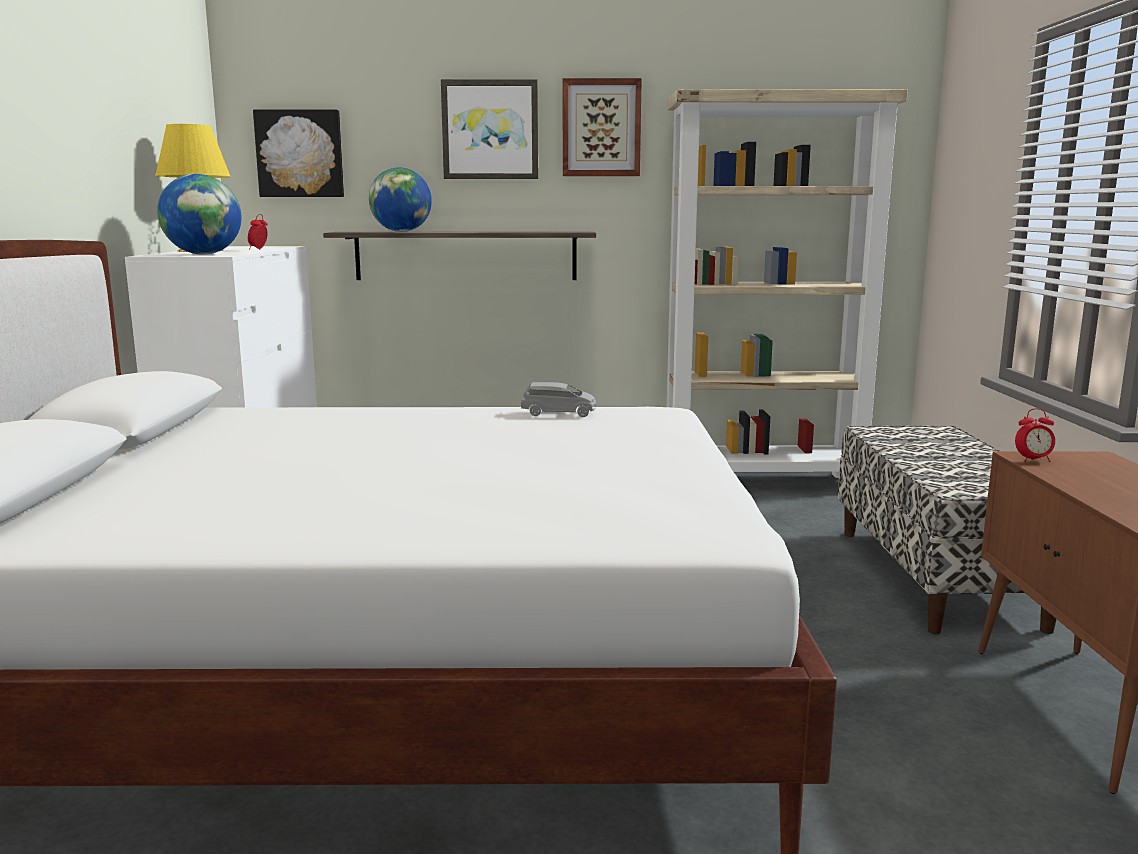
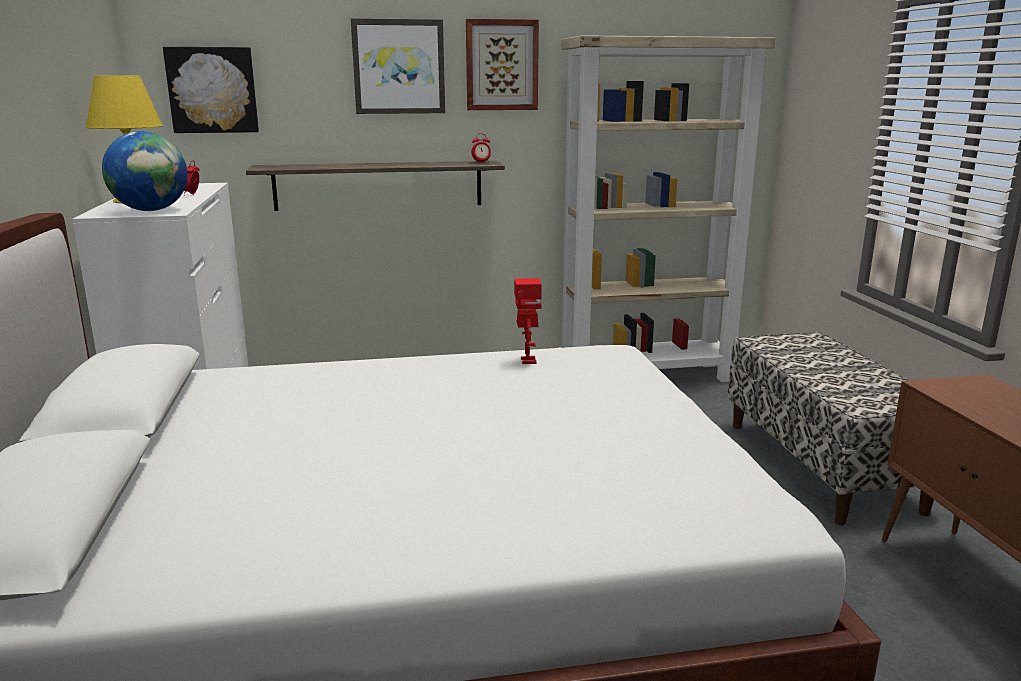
camera: 10 degrees left, 5 degrees up
(401, 231) = (320, 166): globe -> none
(559, 413) = (527, 361): grey toy car -> toy robot
(1033, 460) = (939, 390): alarm clock -> alarm clock (481, 162)

